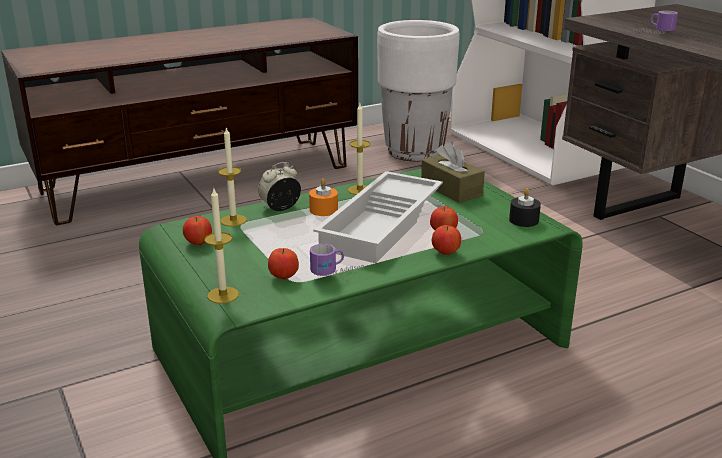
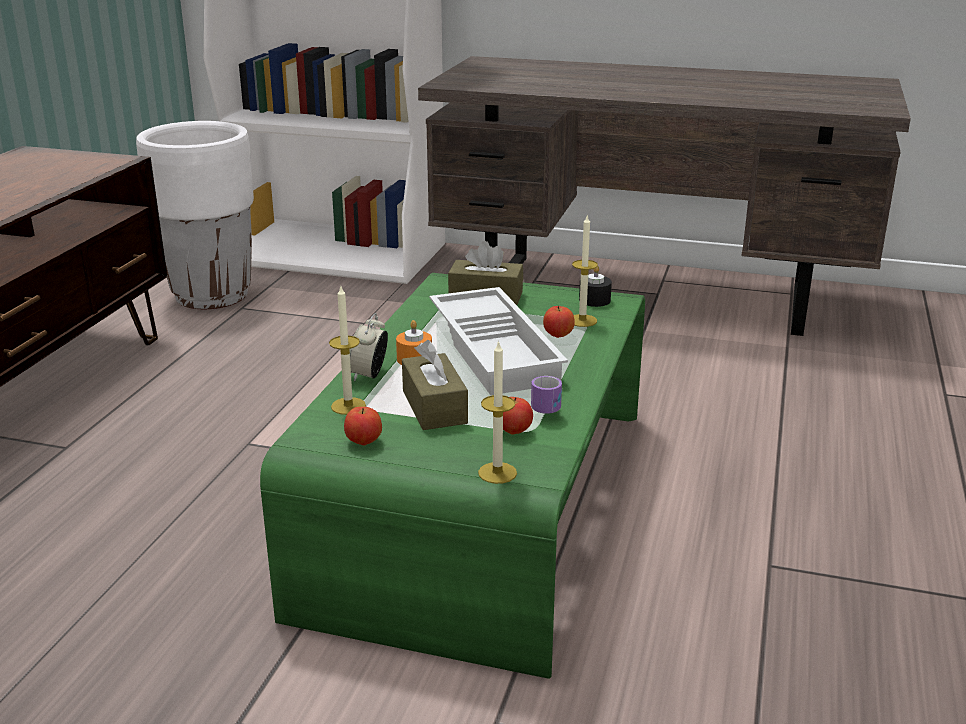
camera: 45 degrees left, 0 degrees up
(274, 242) = (434, 407): none -> brown tissue box
(359, 190) = (407, 328): candle -> candle (582, 320)
(445, 252) = (594, 351): apple -> none
(653, 33) = (529, 88): mug -> none

